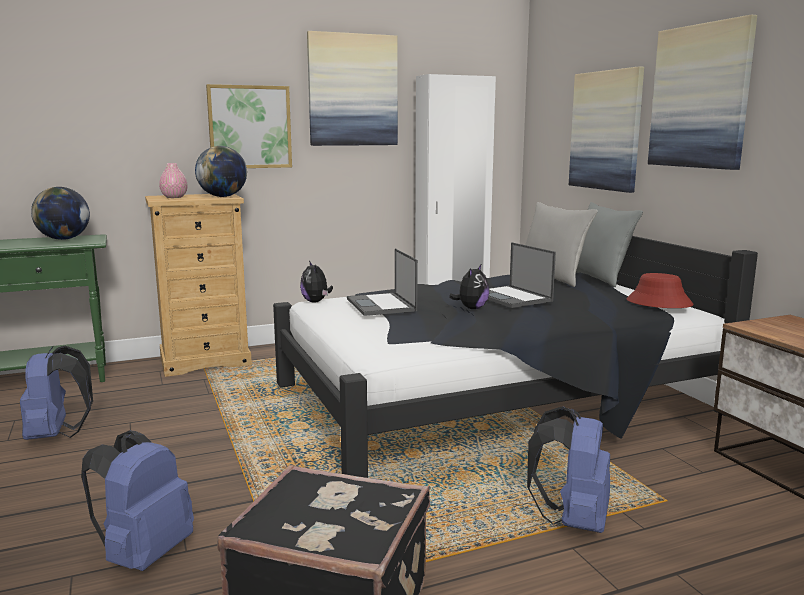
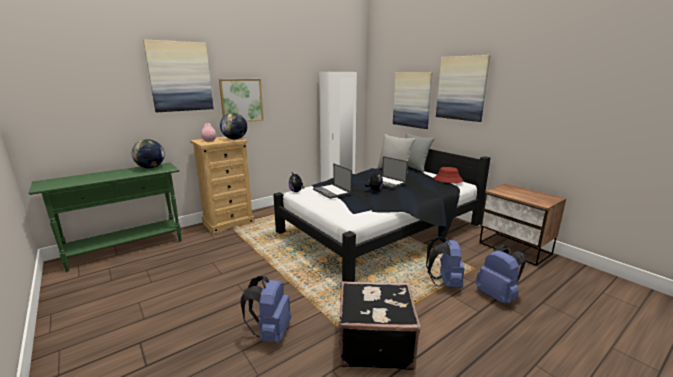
camera: 15 degrees left, 5 degrees up
(57, 435) = (177, 275): blue backpack -> blue backpack (497, 296)
(352, 90) = (290, 79): picture -> picture (180, 77)

